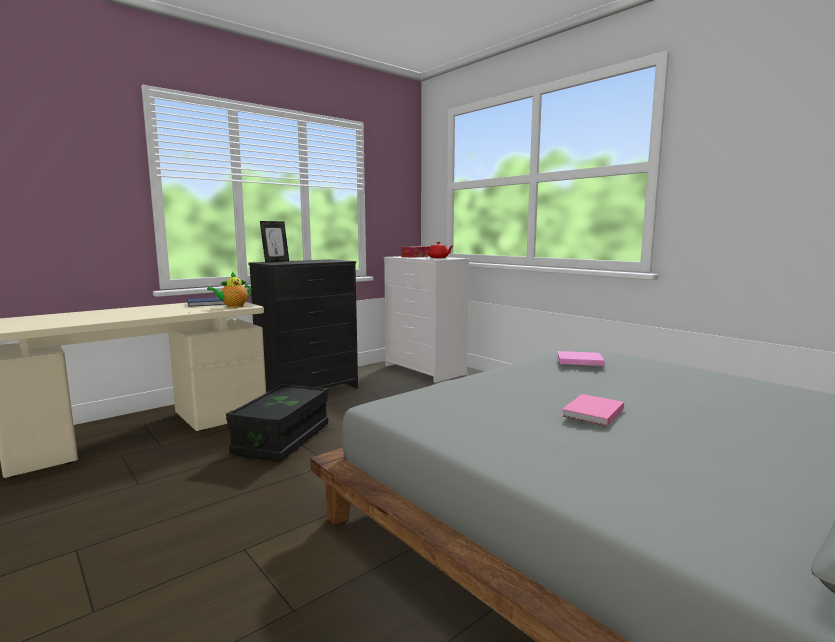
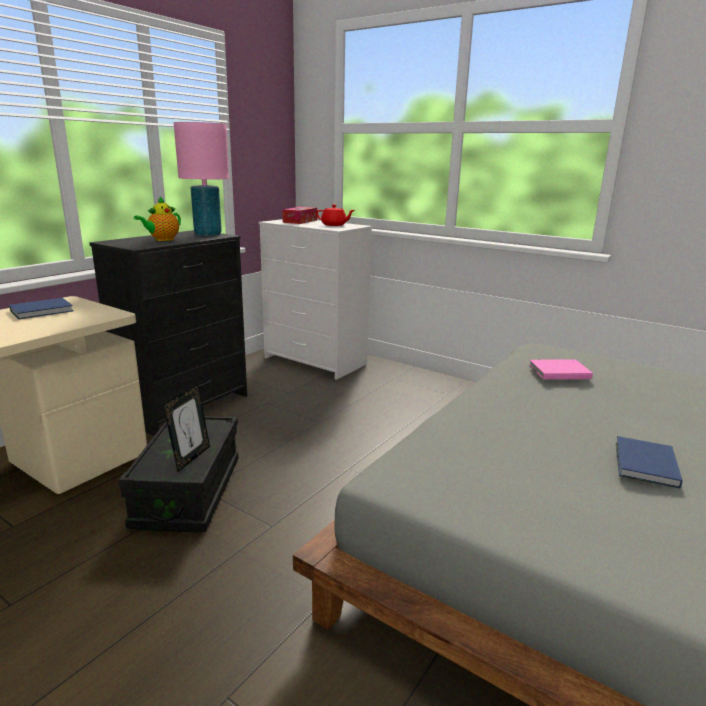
camera: 15 degrees left, 10 degrees up
(233, 306) = (89, 316): teapot -> teapot (162, 240)
(275, 261) = (129, 239): picture frame -> picture frame (190, 458)
(333, 260) = (207, 234): none -> pink table lamp
(591, 412) = (644, 465): pink book -> blue book

